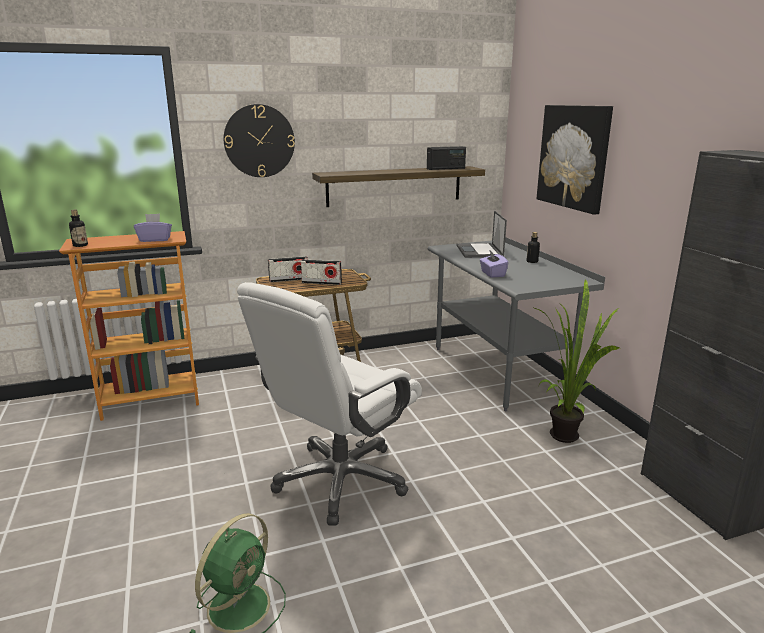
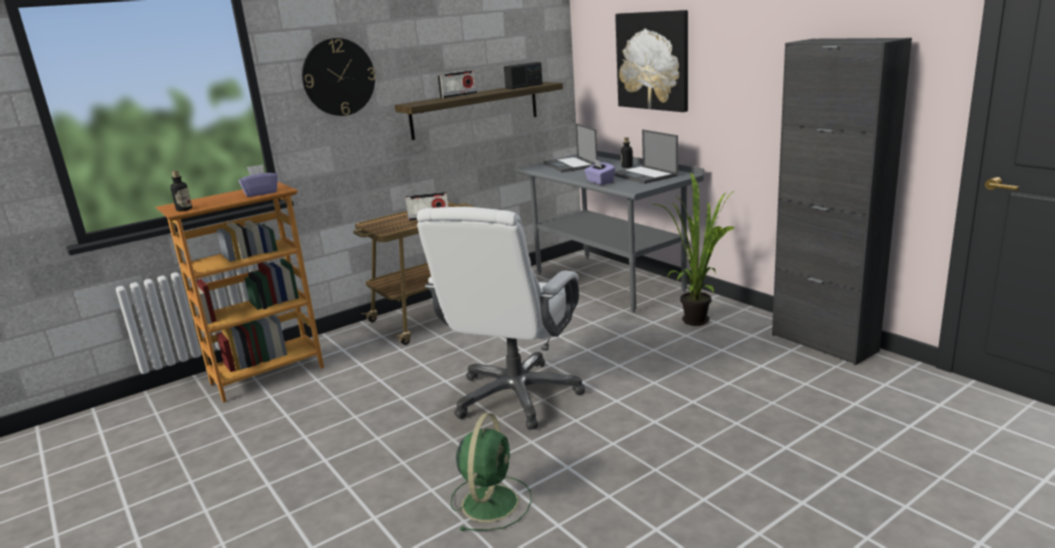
camera: 15 degrees left, 0 degrees up
(289, 279) = (390, 220): radio -> radio (458, 95)
(542, 274) = (644, 175): none -> laptop

